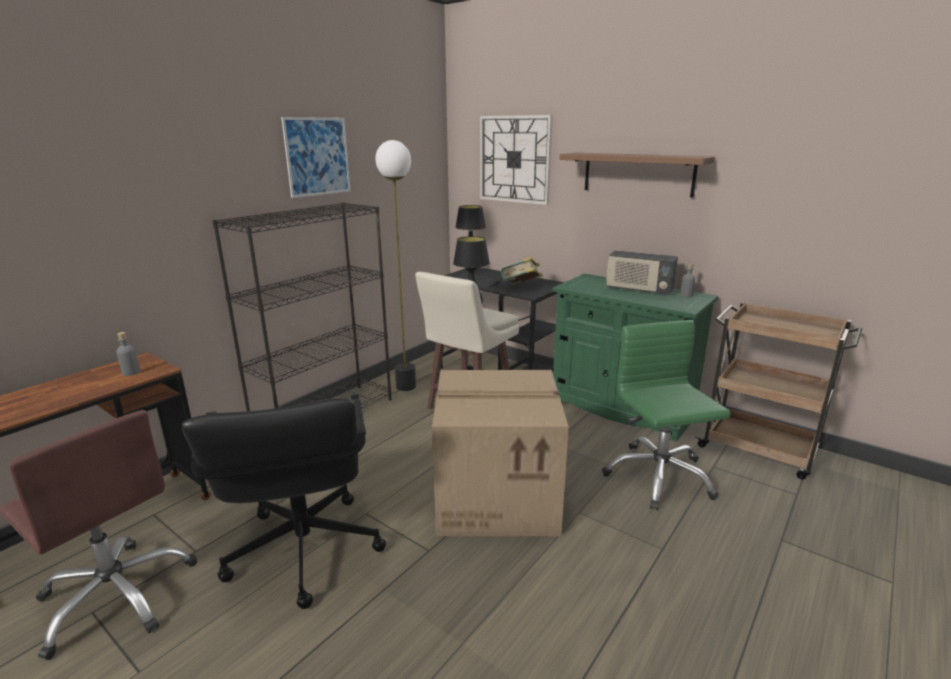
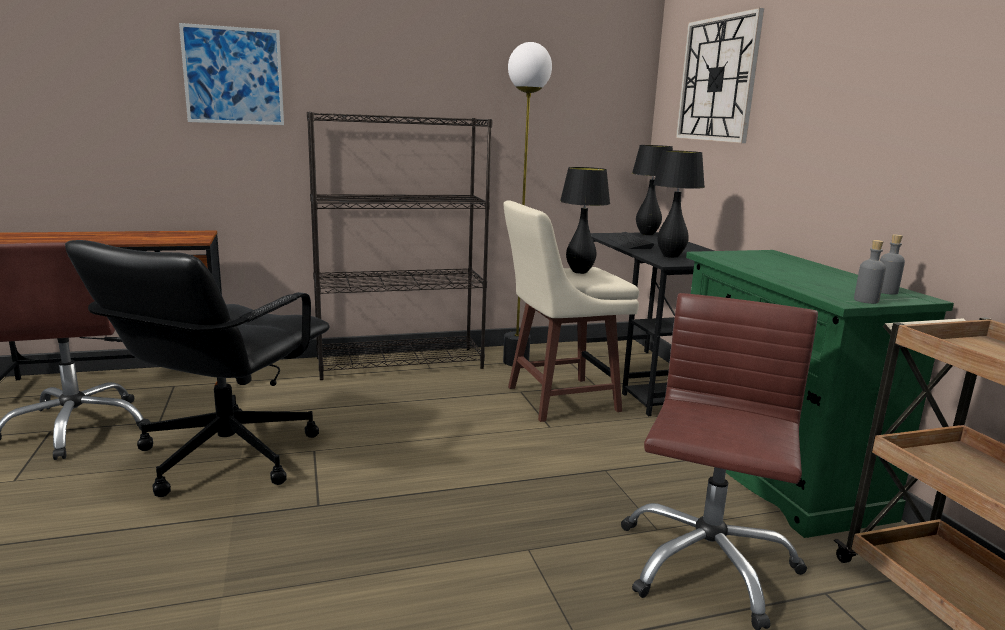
camera: 35 degrees right, 5 degrees down
(131, 372) = (177, 237): grey bottle -> grey bottle (866, 300)
(317, 156) = (448, 60): picture -> picture (233, 76)
(498, 495) = (460, 491): cardboard box -> none
(521, 288) = (670, 256): book -> black table lamp
(638, 174) = (858, 87): brown shelf -> none
(638, 290) = (814, 274): radio -> none
(658, 476) = (705, 563): green office chair -> brown office chair

